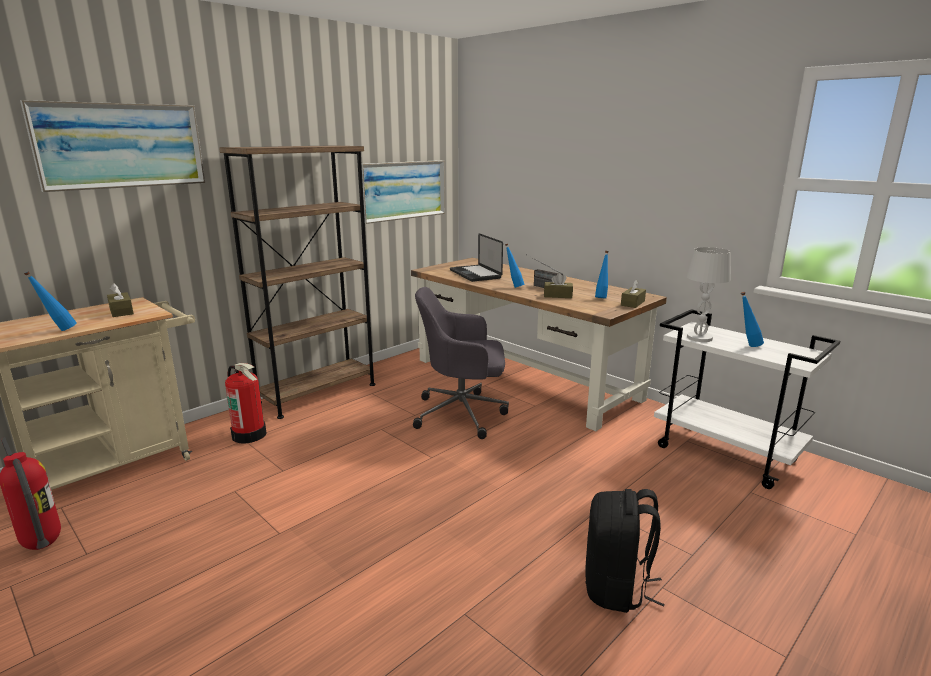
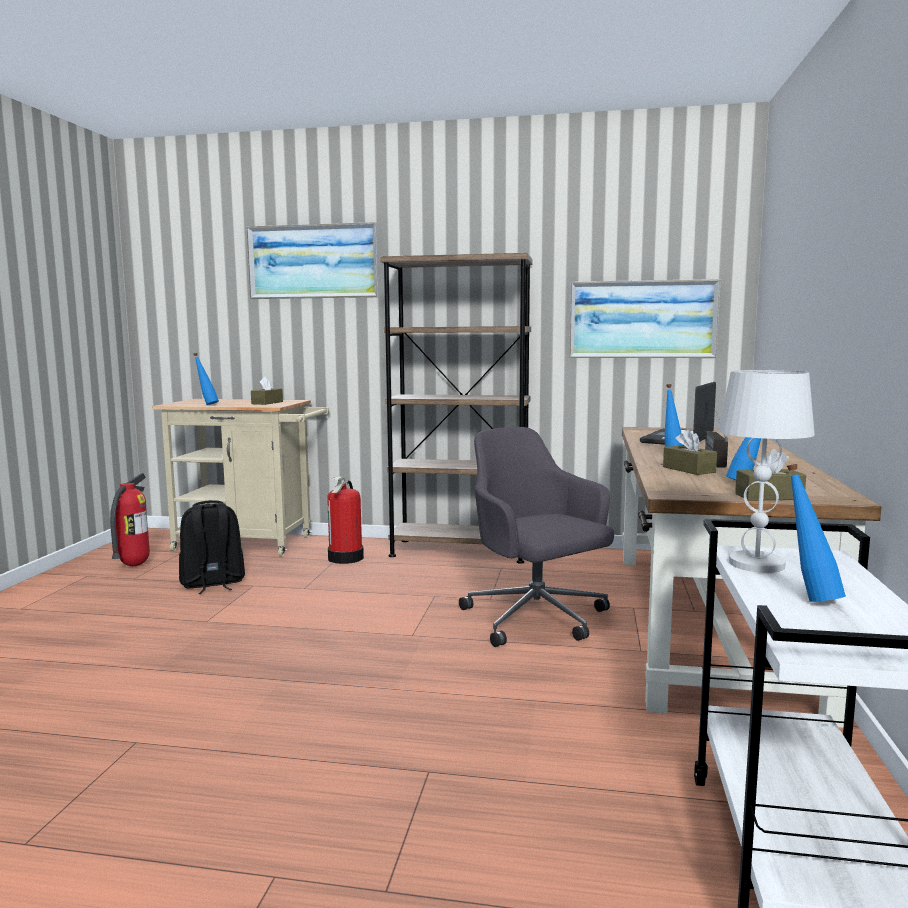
camera: 55 degrees right, 10 degrees down
(616, 588) = (245, 833): black backpack -> black backpack (212, 584)

